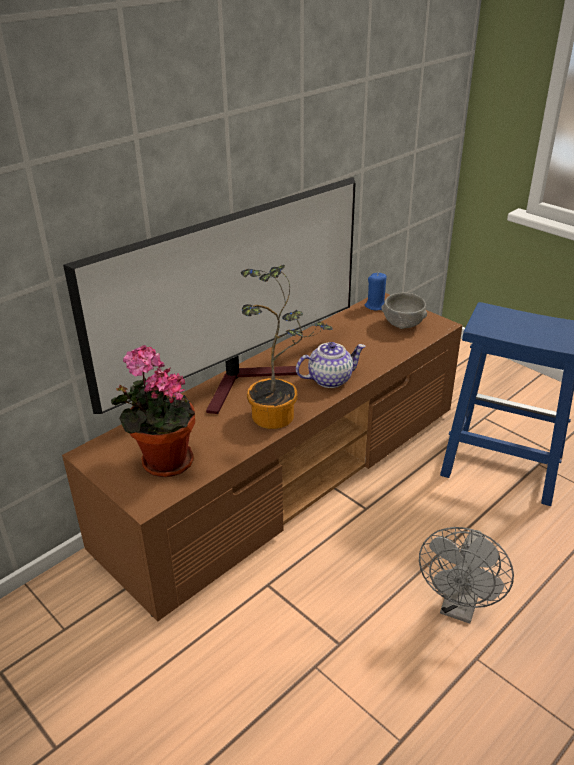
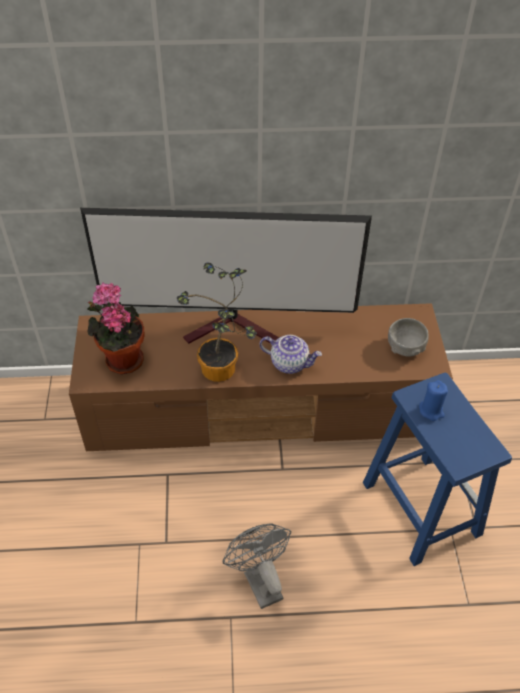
camera: 40 degrees right, 15 degrees up
(376, 306) = (407, 317): blue candle -> blue candle (431, 410)
(459, 607) = (259, 580): grey fan -> grey fan turned 90 degrees clockwise

